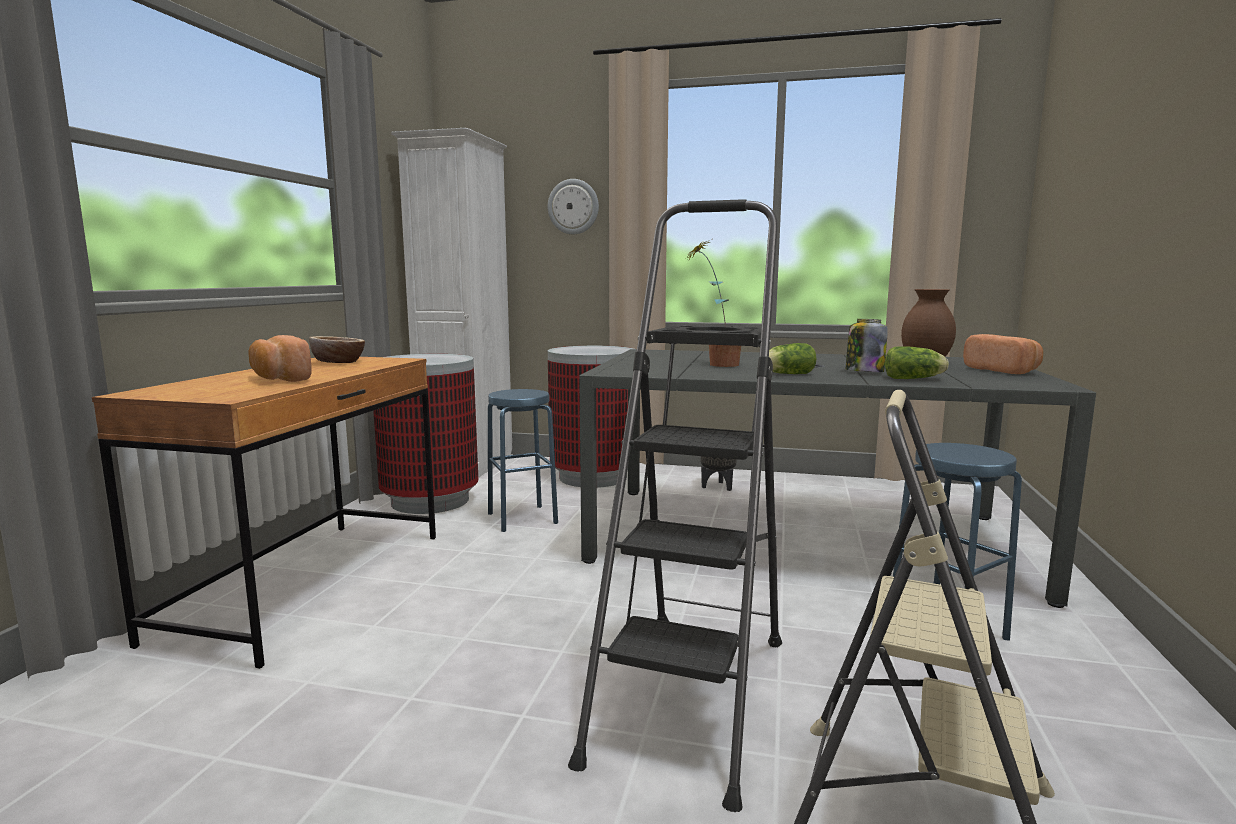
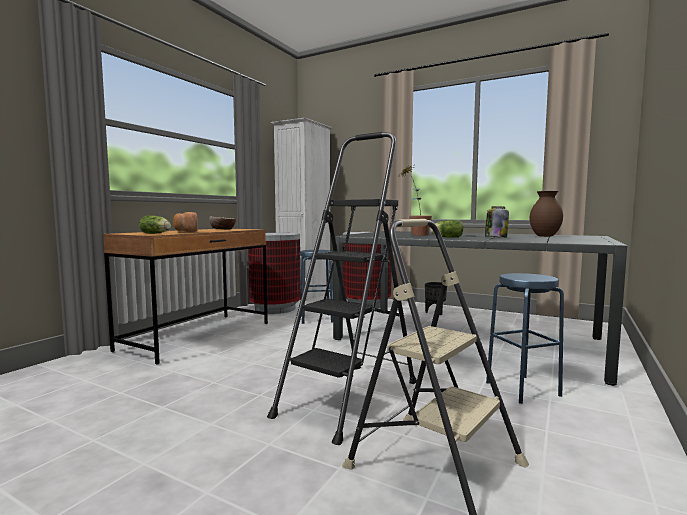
camera: 15 degrees right, 5 degrees down
(573, 207) = (364, 157): wall clock -> none
(915, 379) = (520, 239): lettuce -> lettuce (156, 233)
(1003, 371) = (589, 238): bread -> none

